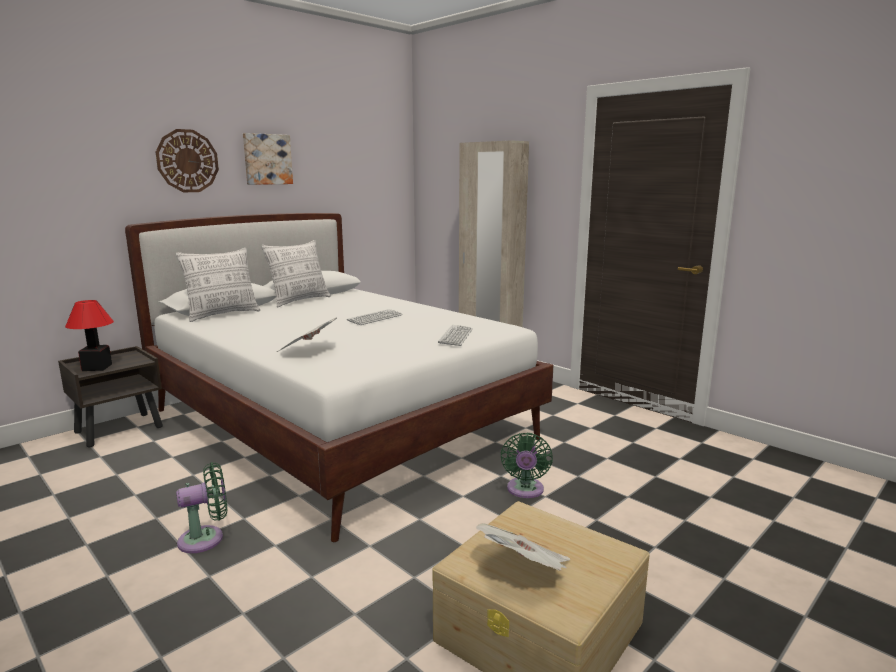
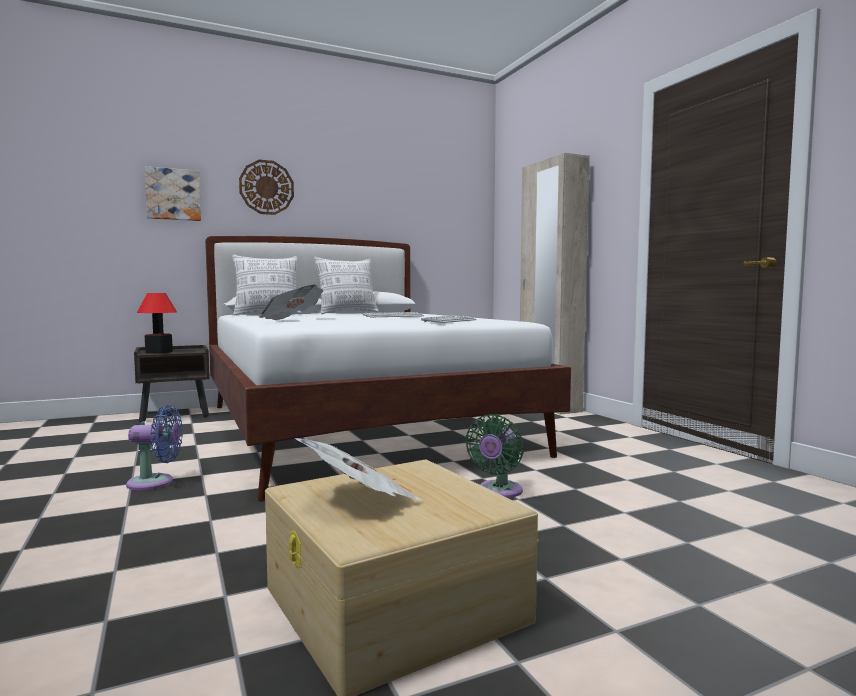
camera: 20 degrees right, 10 degrees down
(206, 538) = (155, 483): green fan -> blue fan
(267, 159) = (341, 190): picture -> picture (173, 194)

